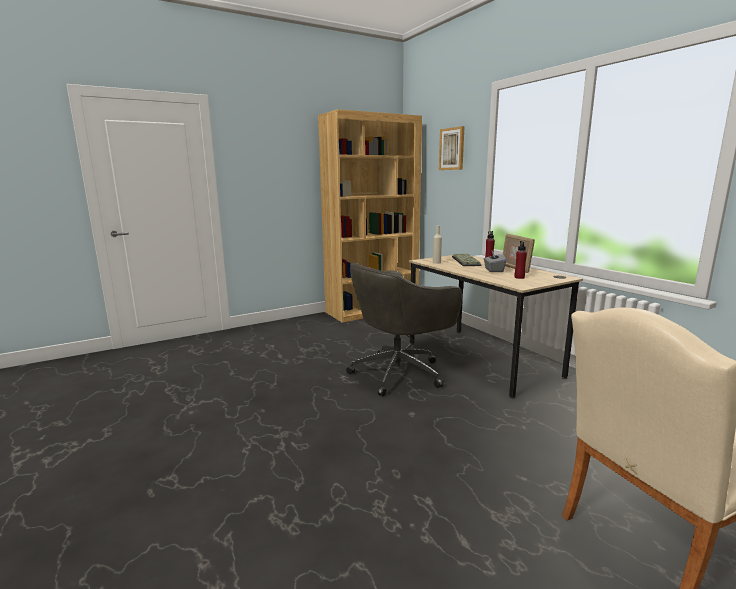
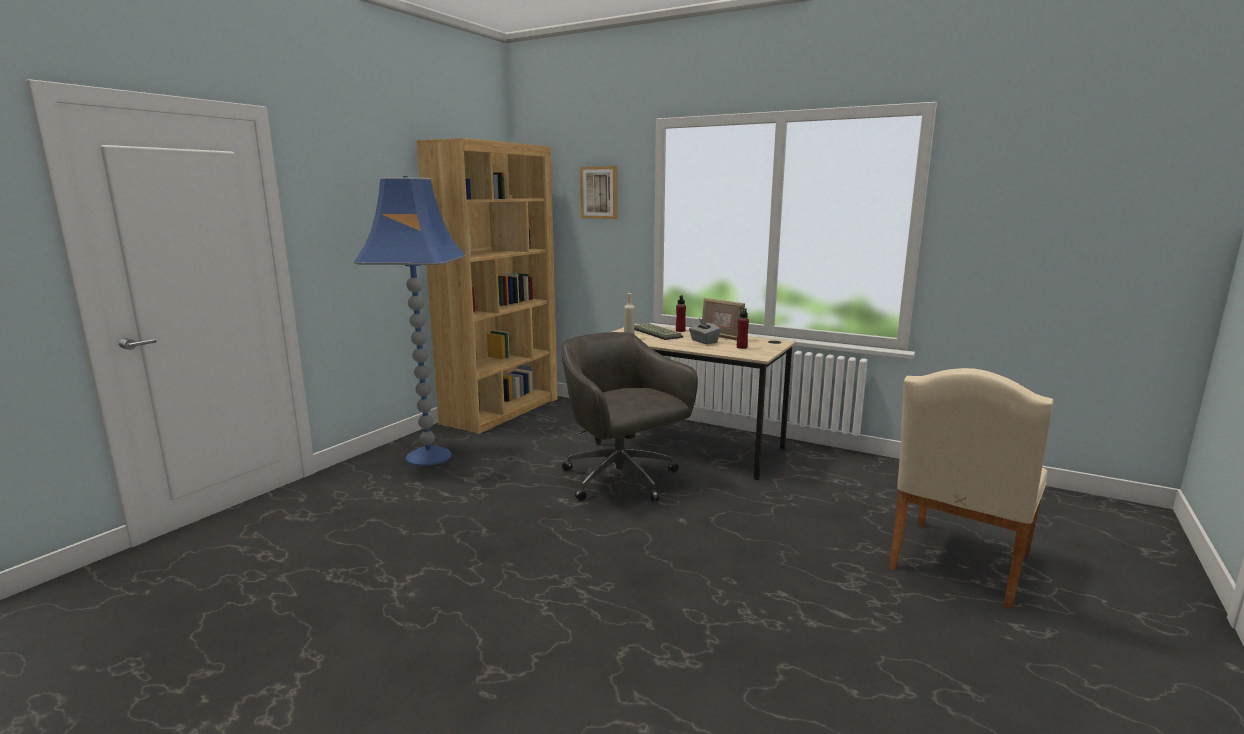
camera: 30 degrees left, 0 degrees up
(297, 331) = (429, 457): none -> blue floor lamp
(400, 373) = (622, 480): grey office chair -> grey office chair turned 120 degrees clockwise

